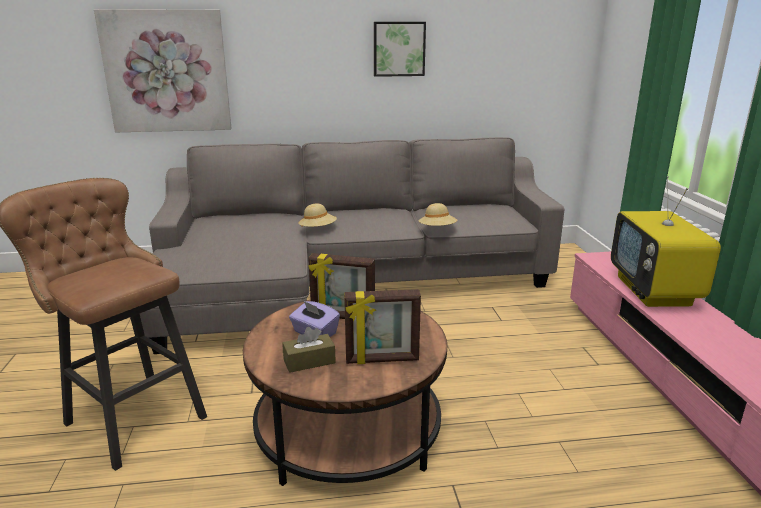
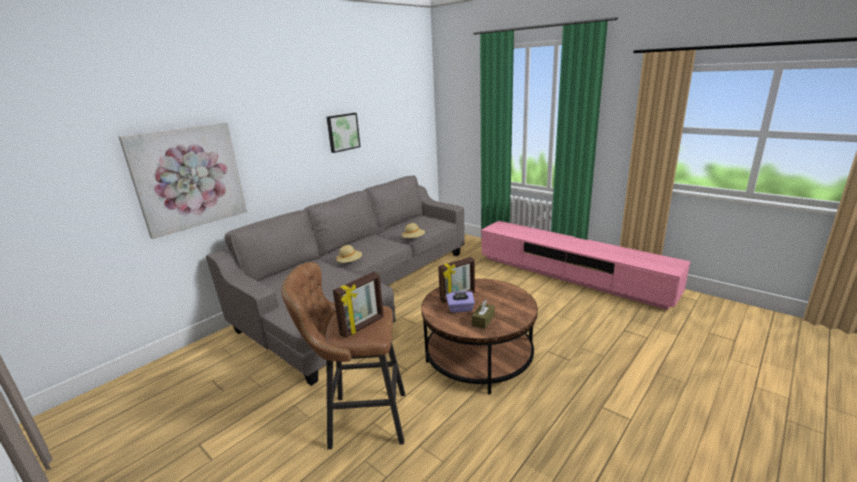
camera: 40 degrees left, 0 degrees up
(382, 360) = (509, 304): picture frame -> picture frame (363, 326)
(654, 291) = (534, 235): television -> none

